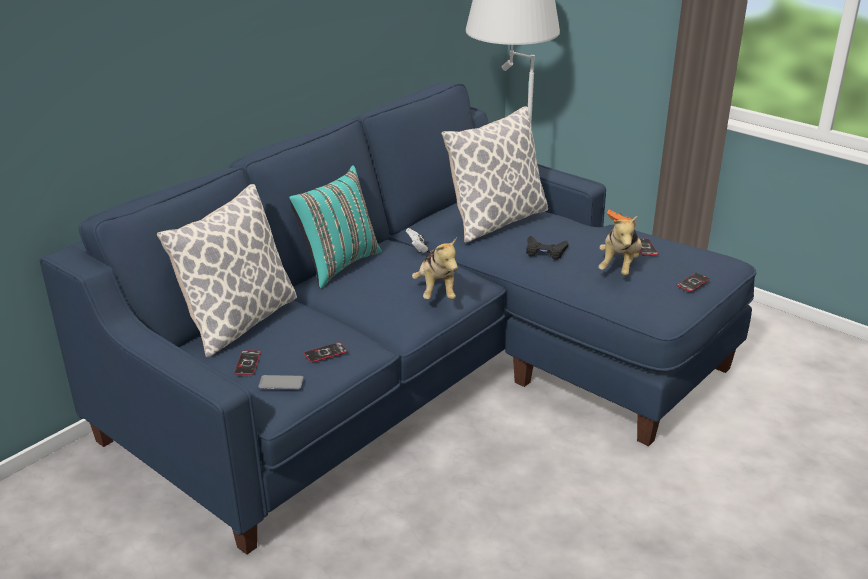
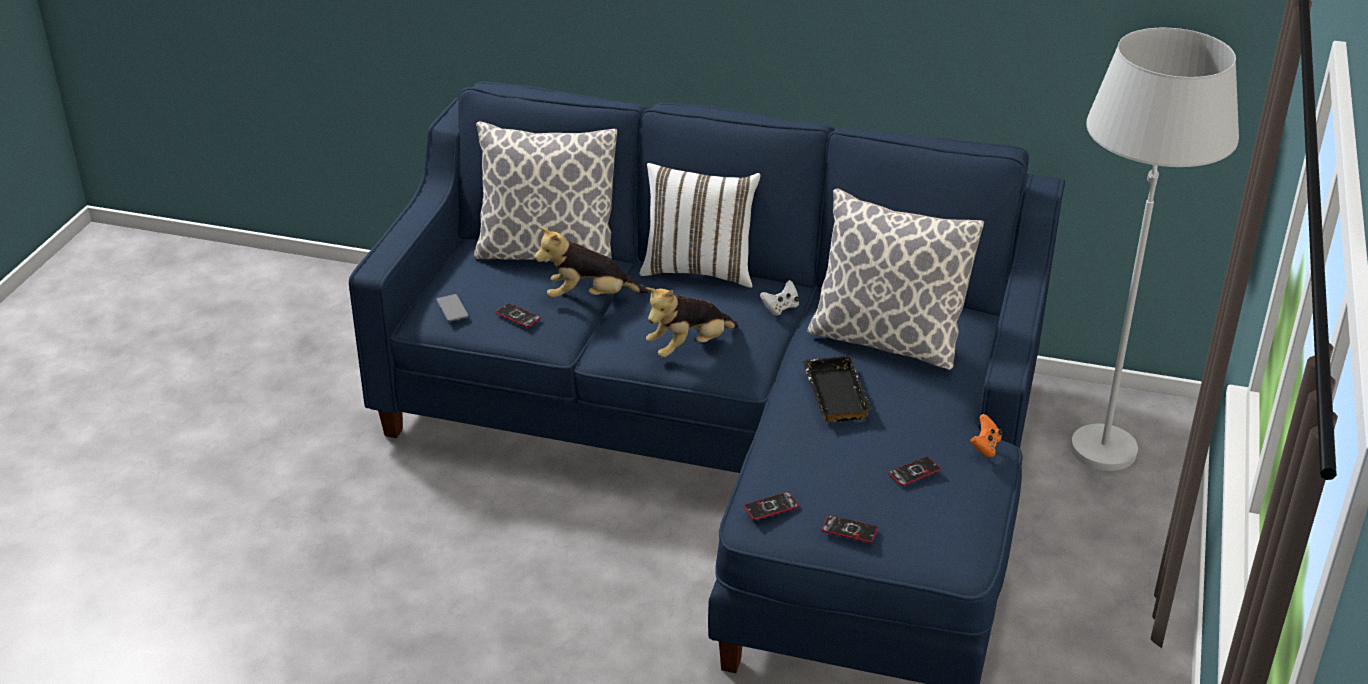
camera: 65 degrees right, 5 degrees up
(247, 363) = (474, 281): phone -> phone (771, 507)
(338, 265) = (699, 270): turquoise pillow -> white pillow
(545, 251) = (832, 394): black game controller -> black tray
(619, 267) = (842, 461): plush toy -> plush toy (589, 297)

